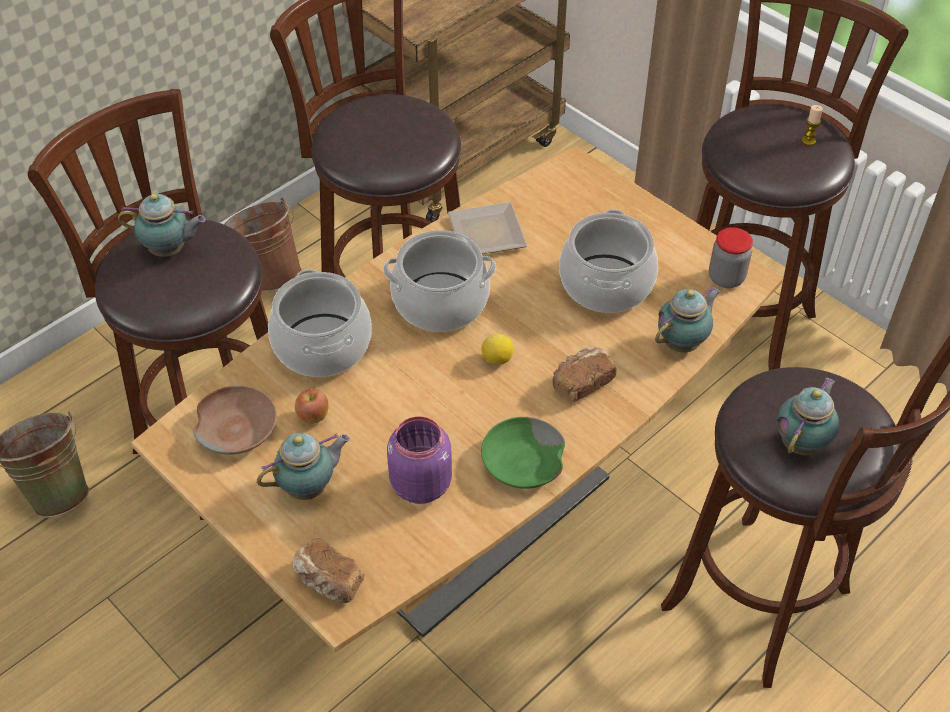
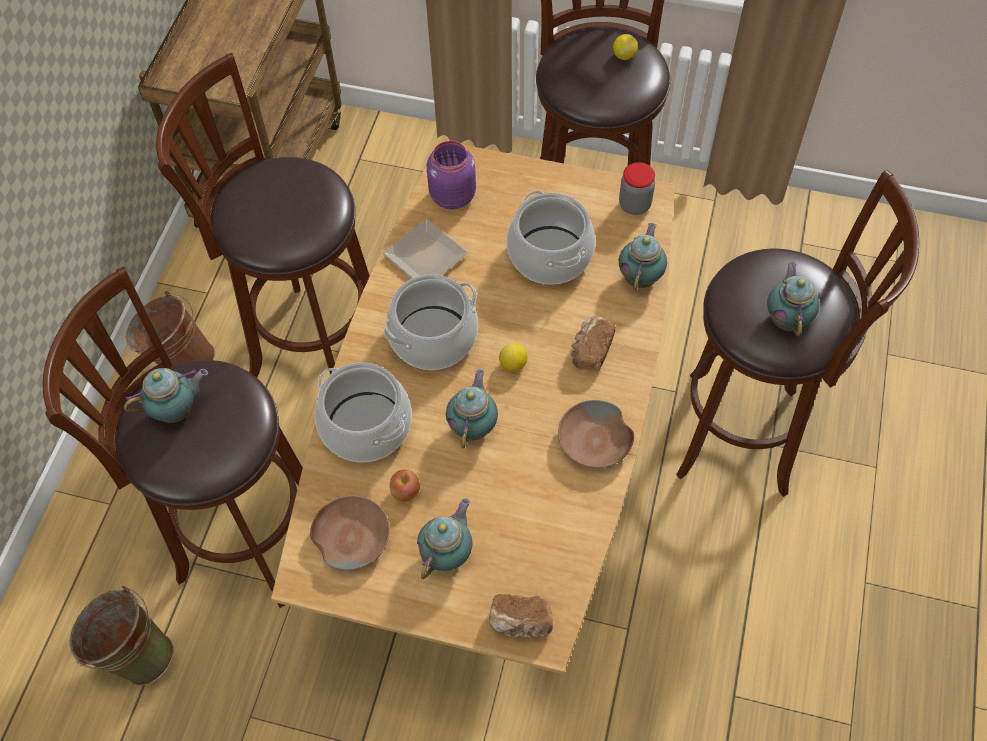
camera: 30 degrees left, 10 degrees up
(418, 393) = (474, 426): none -> teapot
(420, 483) = (530, 502): purple jar -> purple jar (451, 195)
(522, 464) = (595, 442): green bowl -> brown bowl
(808, 141) = (624, 55): candle -> lemon

